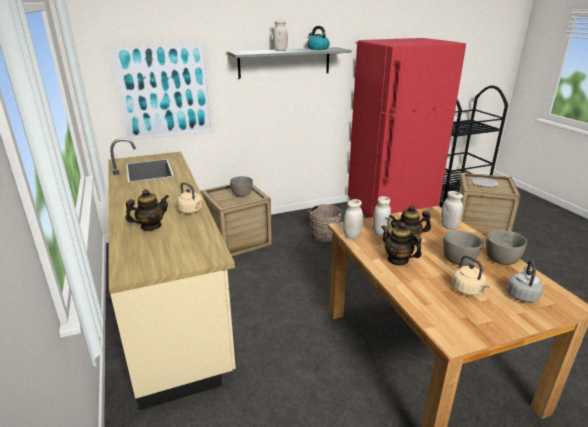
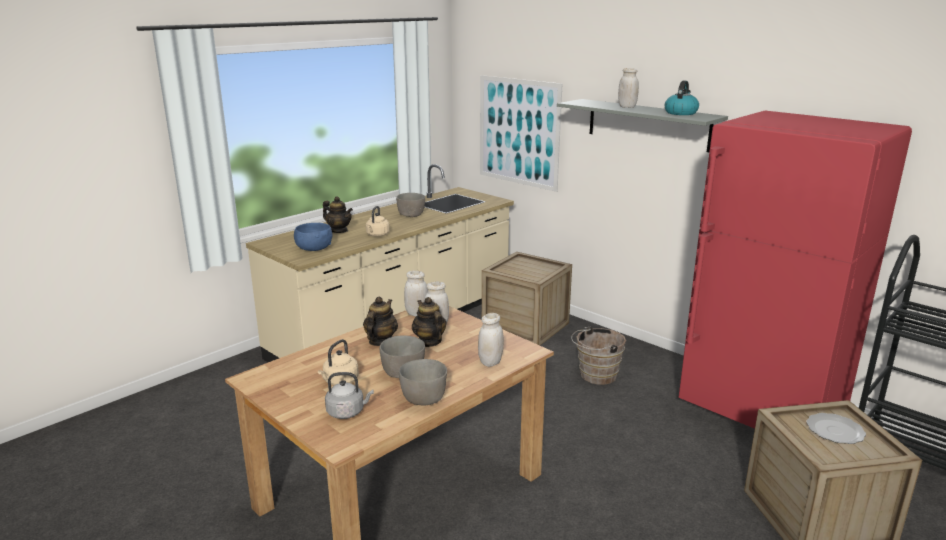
camera: 65 degrees right, 5 degrees down
(191, 247) = (314, 249): none -> blue bowl
(242, 194) = (534, 271): grey bowl -> grey bowl (411, 215)

